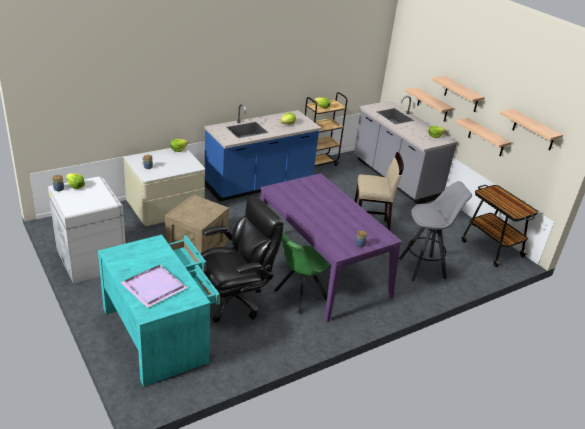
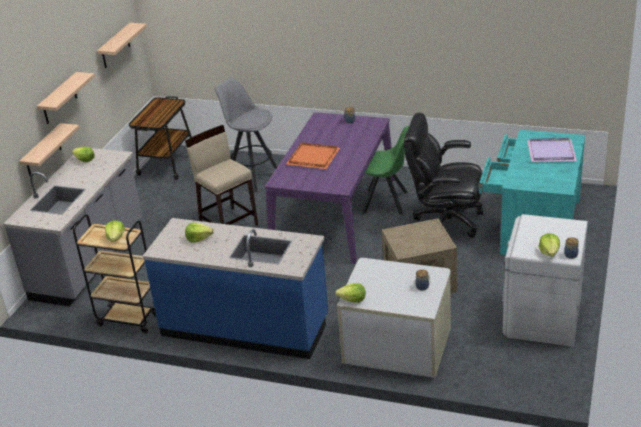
camera: 125 degrees left, 0 degrees up
(328, 203) = (314, 157): none -> orange tray
(486, 138) = (94, 105): shelf -> none

